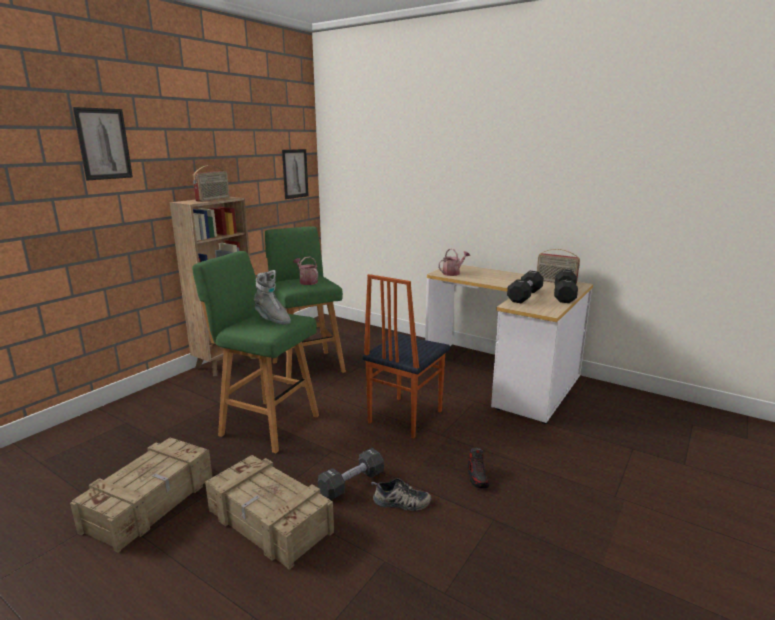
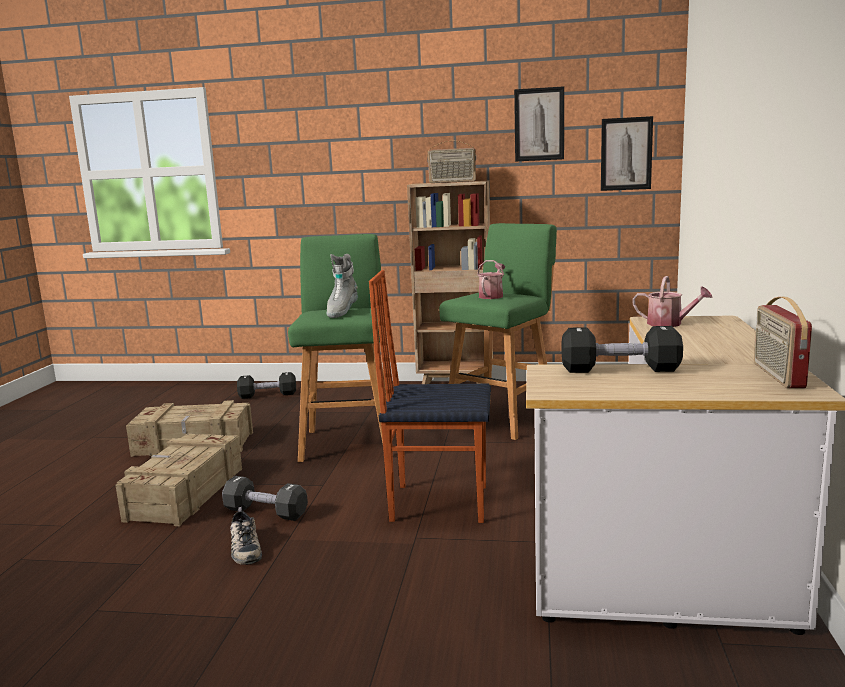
camera: 65 degrees right, 5 degrees down
(103, 144) = (350, 121): picture -> picture (539, 124)
(477, 477) = (328, 586): shoe -> none
(564, 295) = (685, 390): black dumbbell -> black dumbbell (267, 395)

